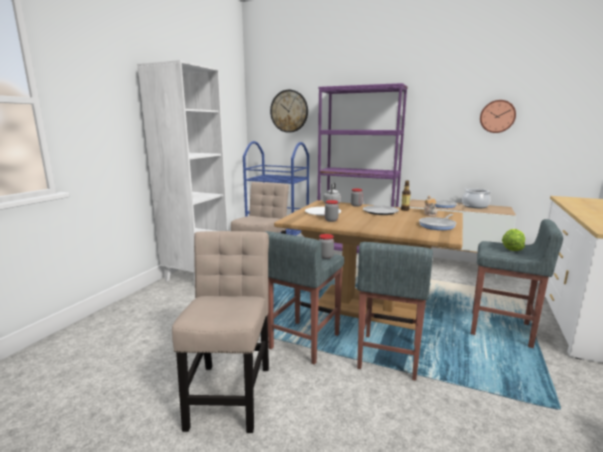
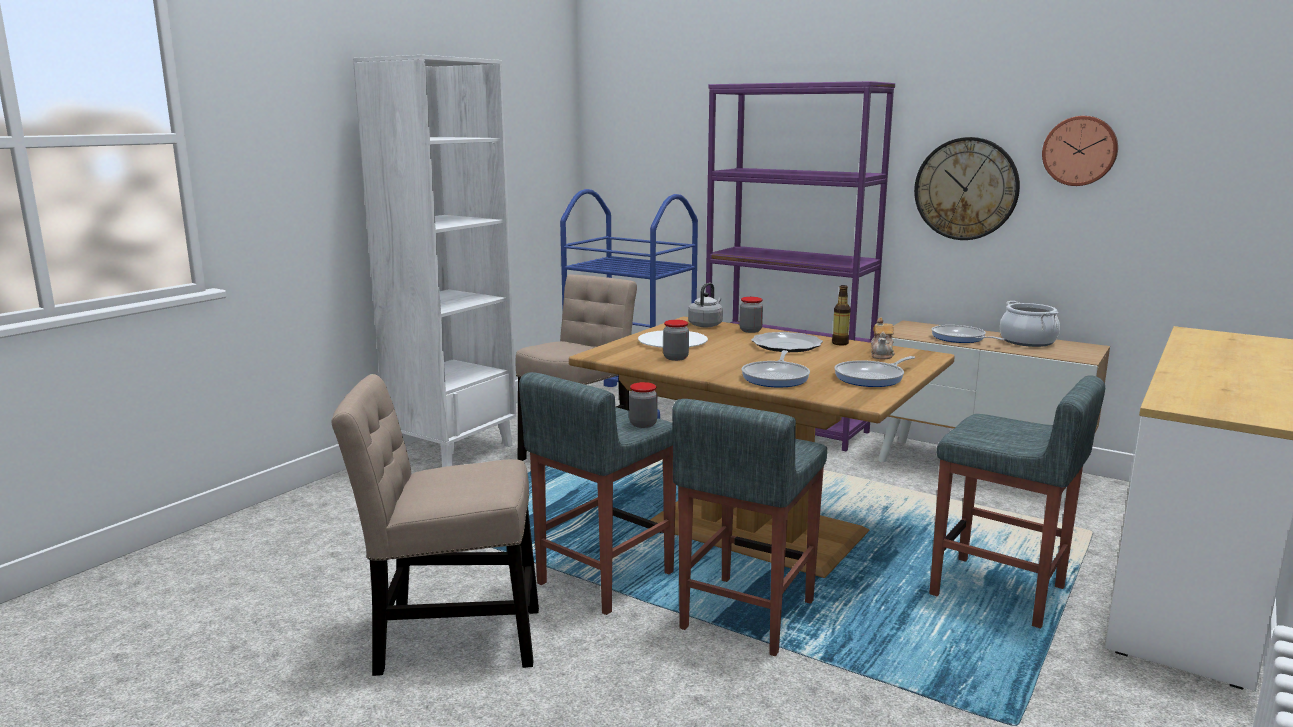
camera: 10 degrees right, 0 degrees up
(230, 391) = (450, 639): beige chair -> beige chair turned 105 degrees counterclockwise
(289, 111) = (662, 128): wall clock -> wall clock (966, 189)
(391, 228) = (776, 377): none -> frying pan
(511, 248) = (1016, 430): lettuce -> none

